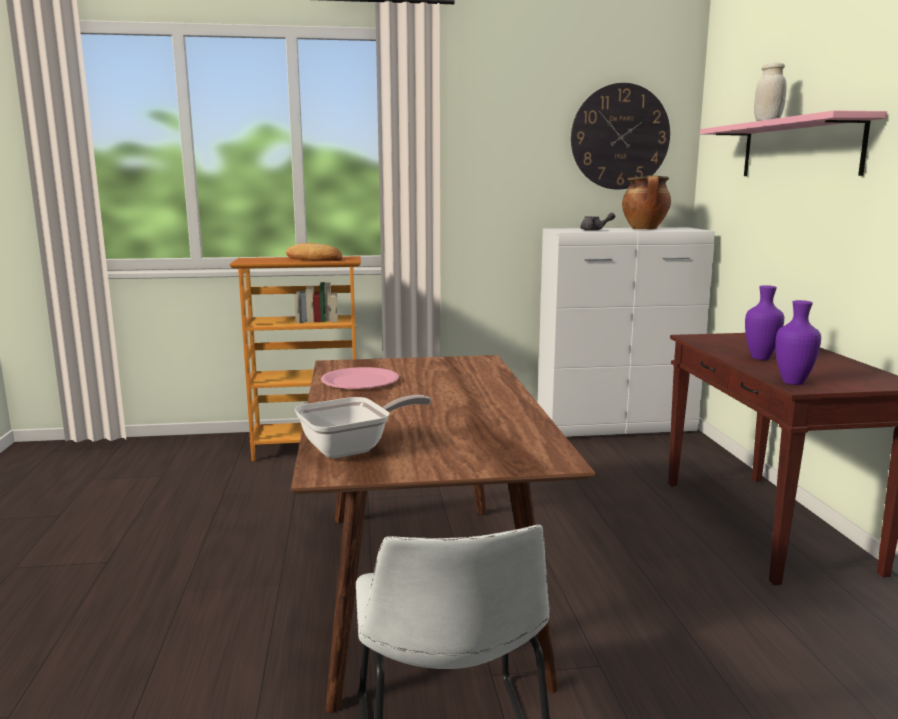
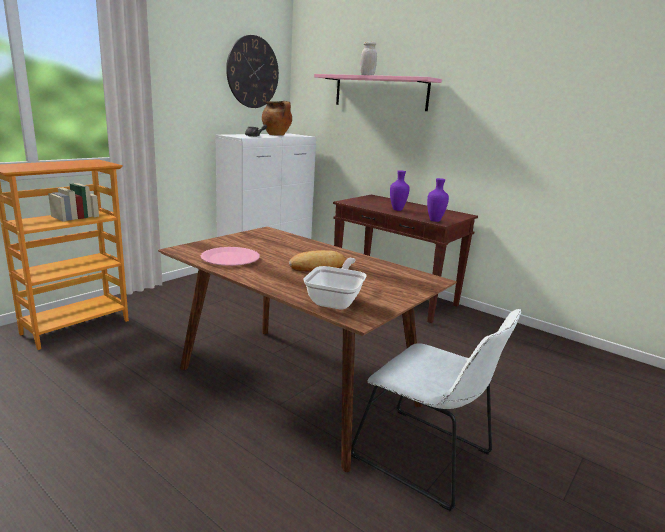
camera: 45 degrees left, 5 degrees up
(314, 259) = (70, 164): bread -> bread (318, 267)

